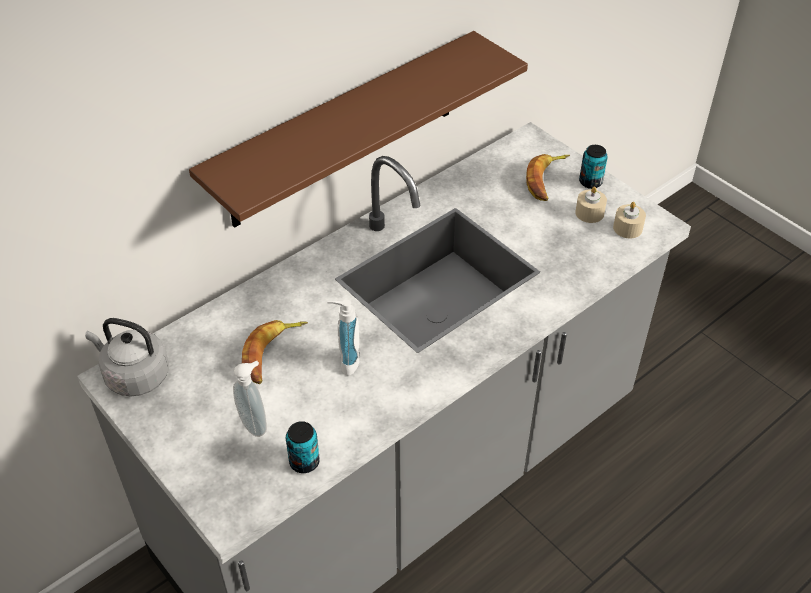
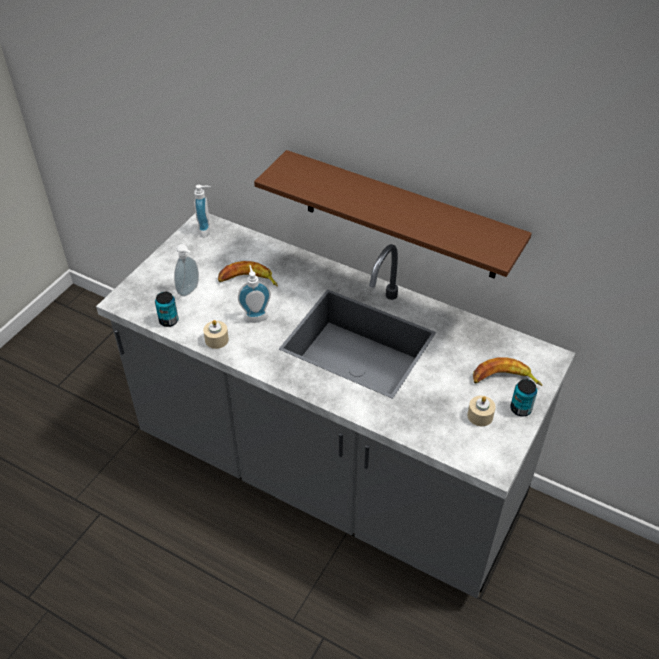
camera: 70 degrees right, 0 degrees up
(134, 375) = (207, 230): grey kettle -> soap dispenser
(627, 228) = (476, 445): beige candle -> beige candle (216, 339)

